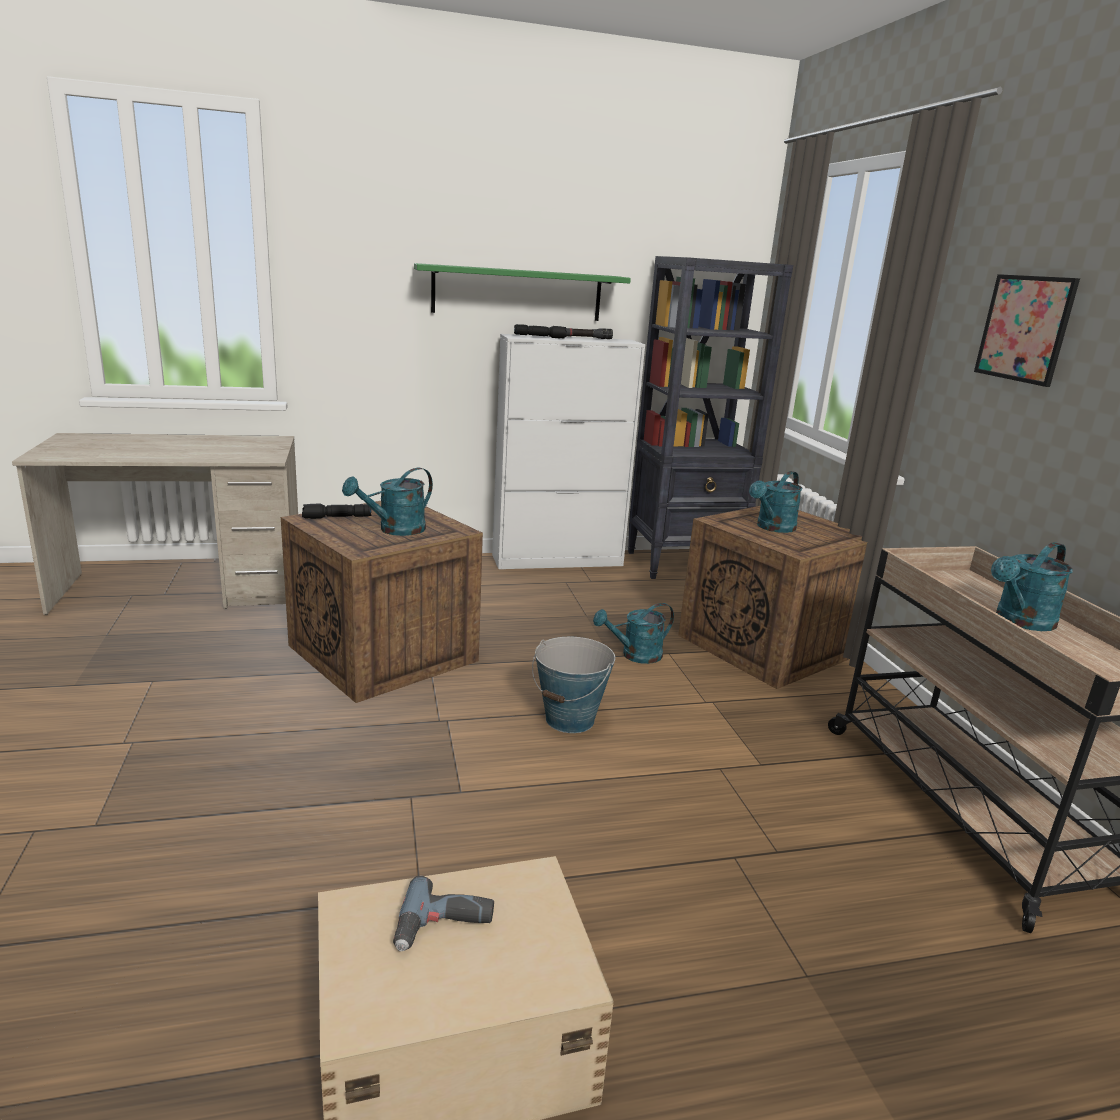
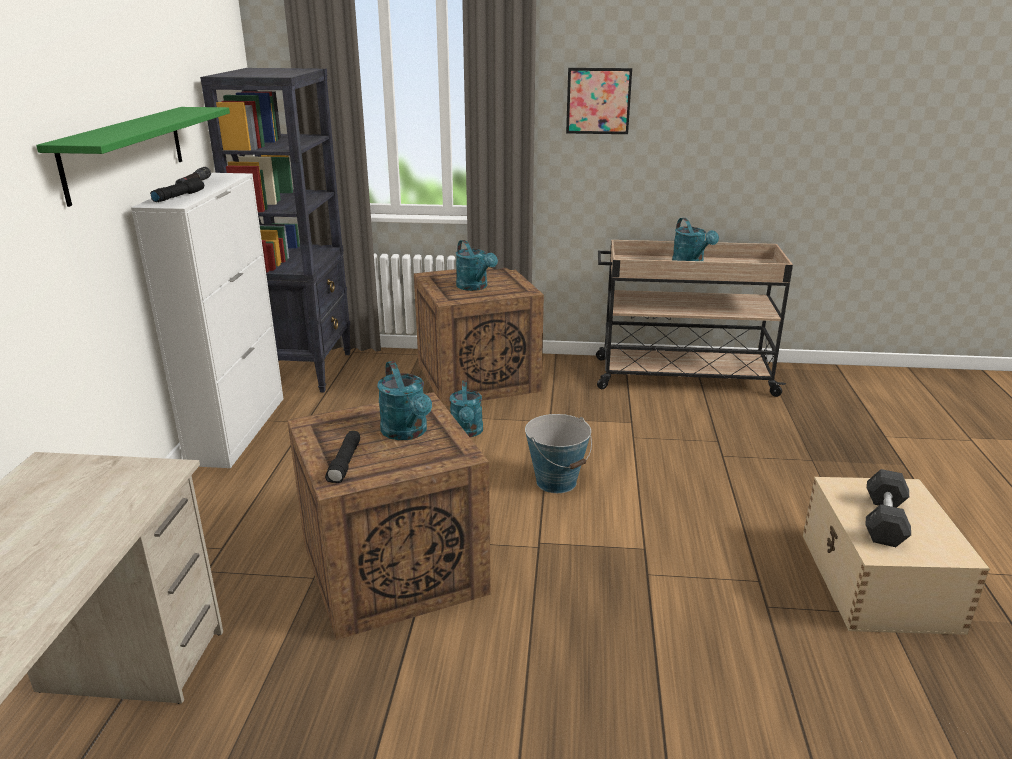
camera: 70 degrees left, 5 degrees up
(444, 928) = (884, 521): power drill -> grey dumbbell

